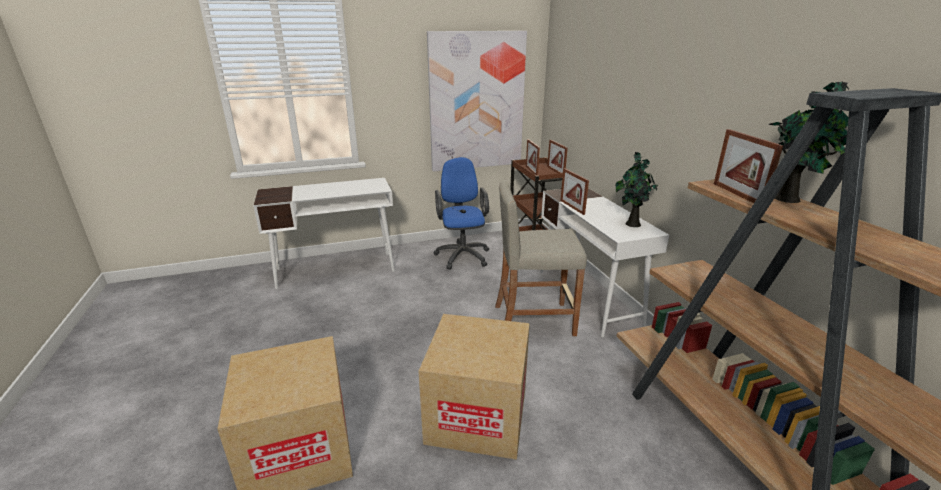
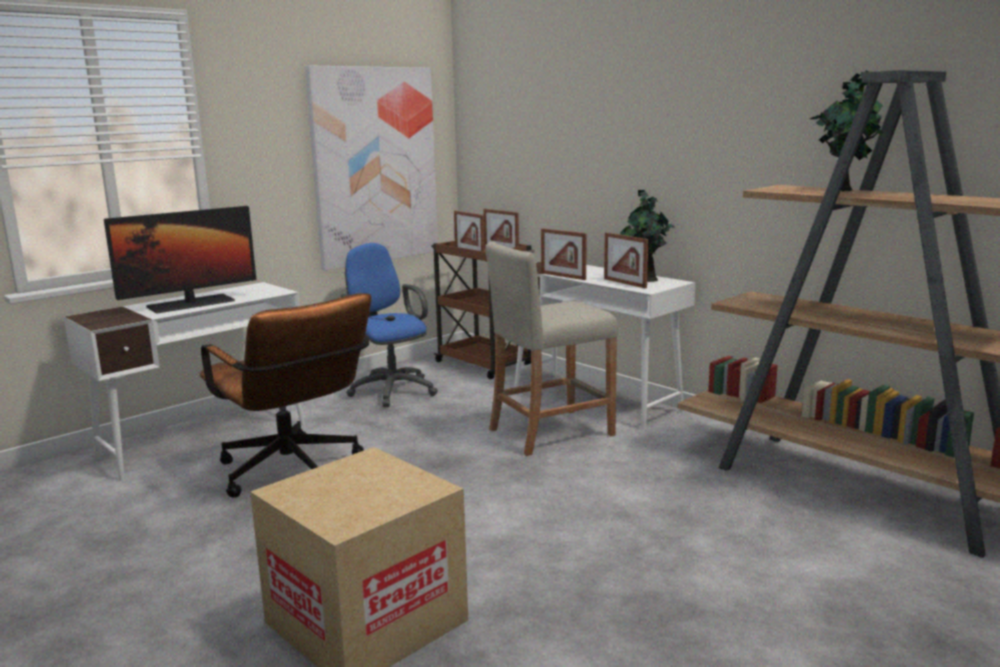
camera: 25 degrees left, 10 degrees down
(325, 191) = (191, 304): none -> monitor
(358, 310) = (295, 474): none -> brown office chair
(477, 416) = (567, 528): cardboard box -> none
(737, 194) = (798, 191): picture frame -> picture frame (624, 283)

